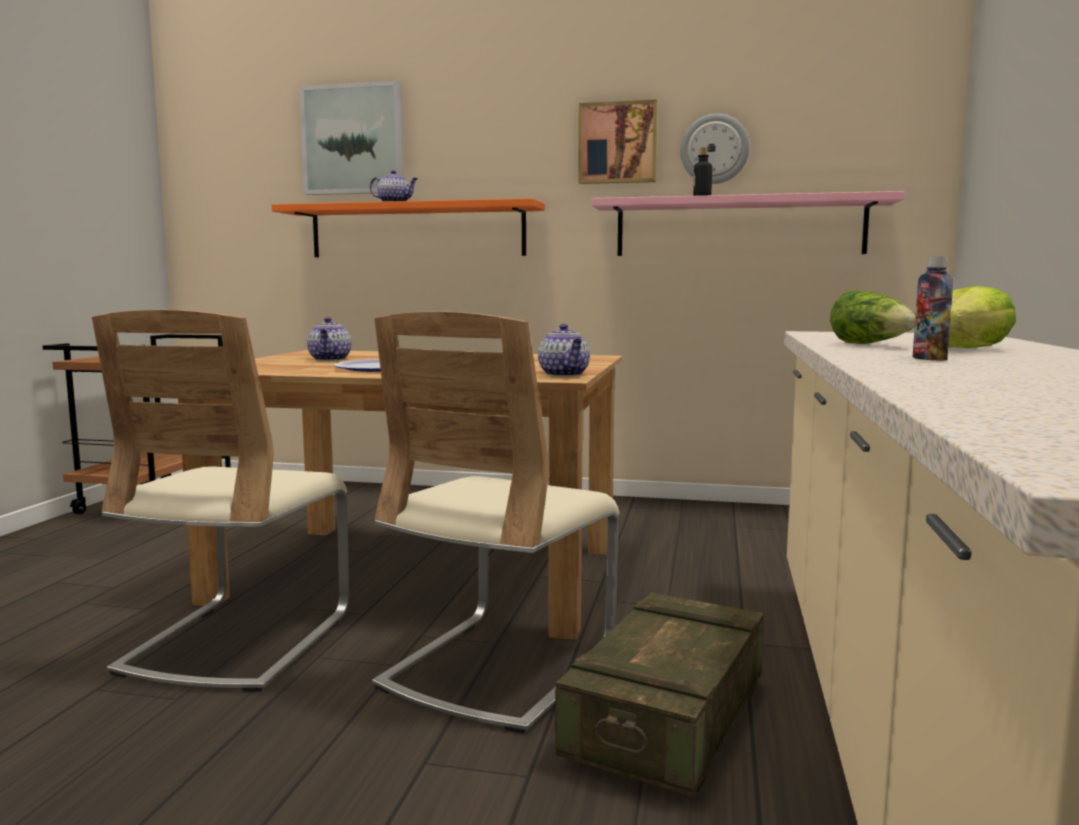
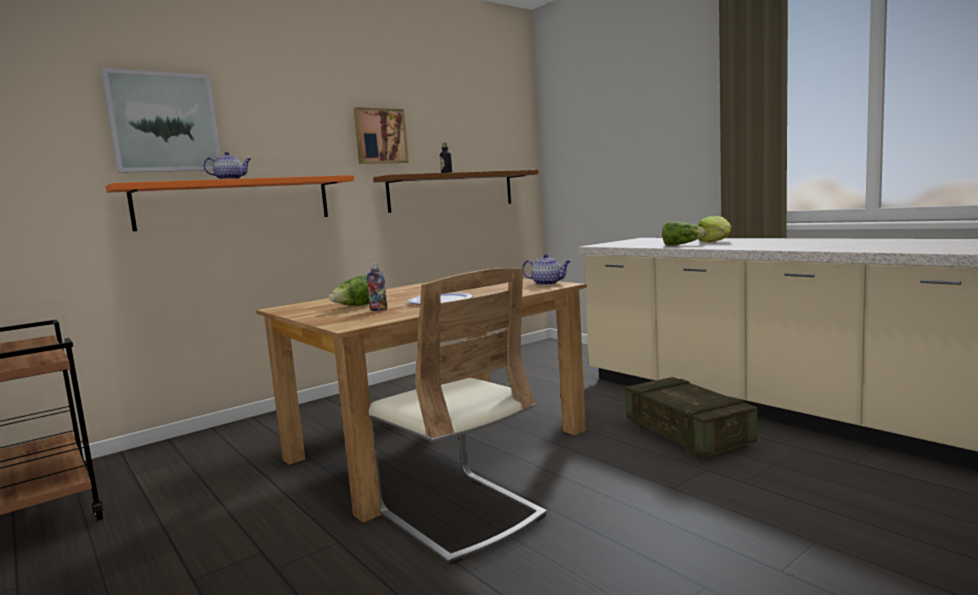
camera: 50 degrees left, 0 degrees up
(330, 359) = (355, 306): teapot -> lettuce
(499, 667) = (594, 452): beige chair -> none
(714, 149) = (434, 142): wall clock -> none
(739, 227) = (452, 191): pink shelf -> brown shelf
(929, 359) = (751, 245): bottle -> bottle (378, 310)

